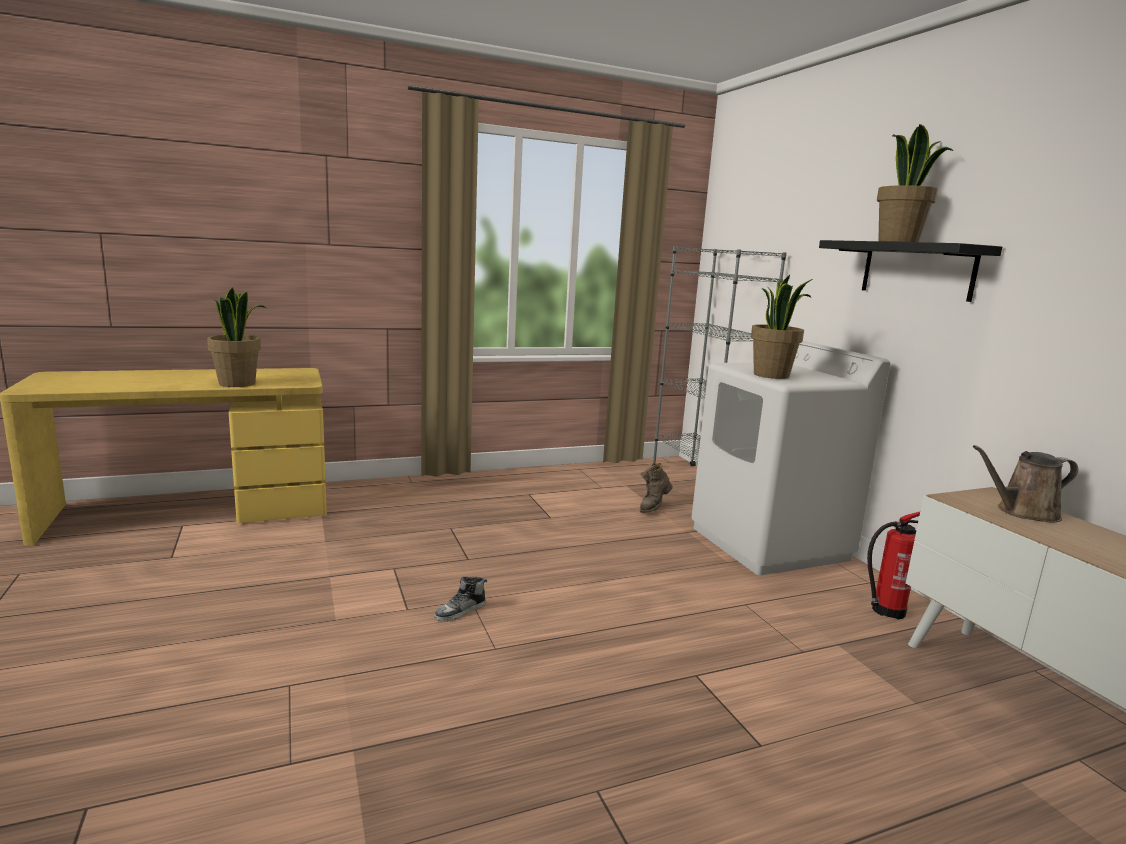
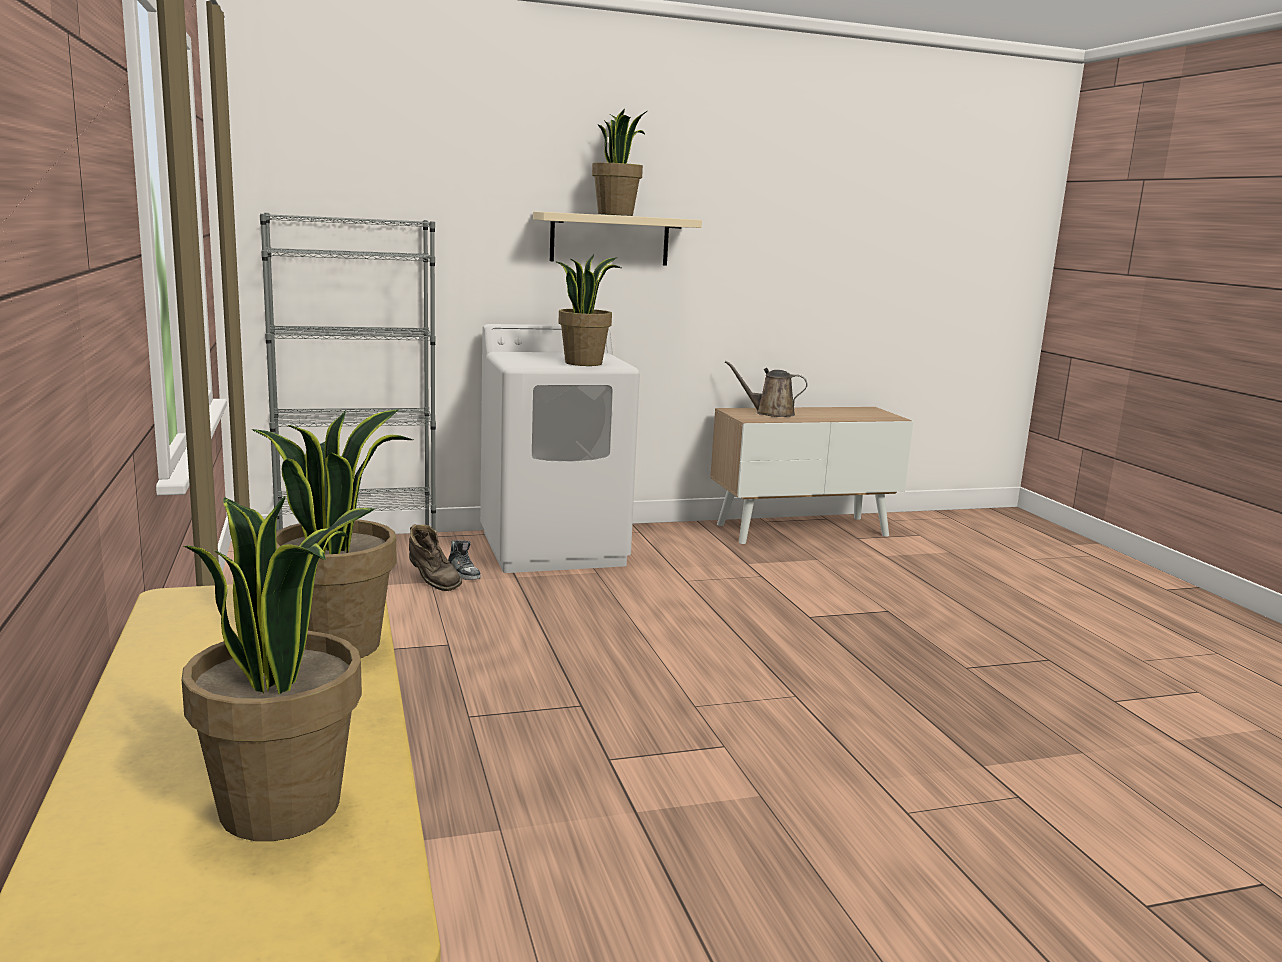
camera: 85 degrees left, 0 degrees up
(109, 382) = (283, 807): none -> potted plant
(460, 611) = (724, 712): shoe -> shoe (463, 573)
(885, 611) = (690, 538): fire extinguisher -> none
(917, 270) = (609, 239): black shelf -> beige shelf
(1022, 512) = (770, 413): brown watering can -> brown watering can turned 105 degrees clockwise

